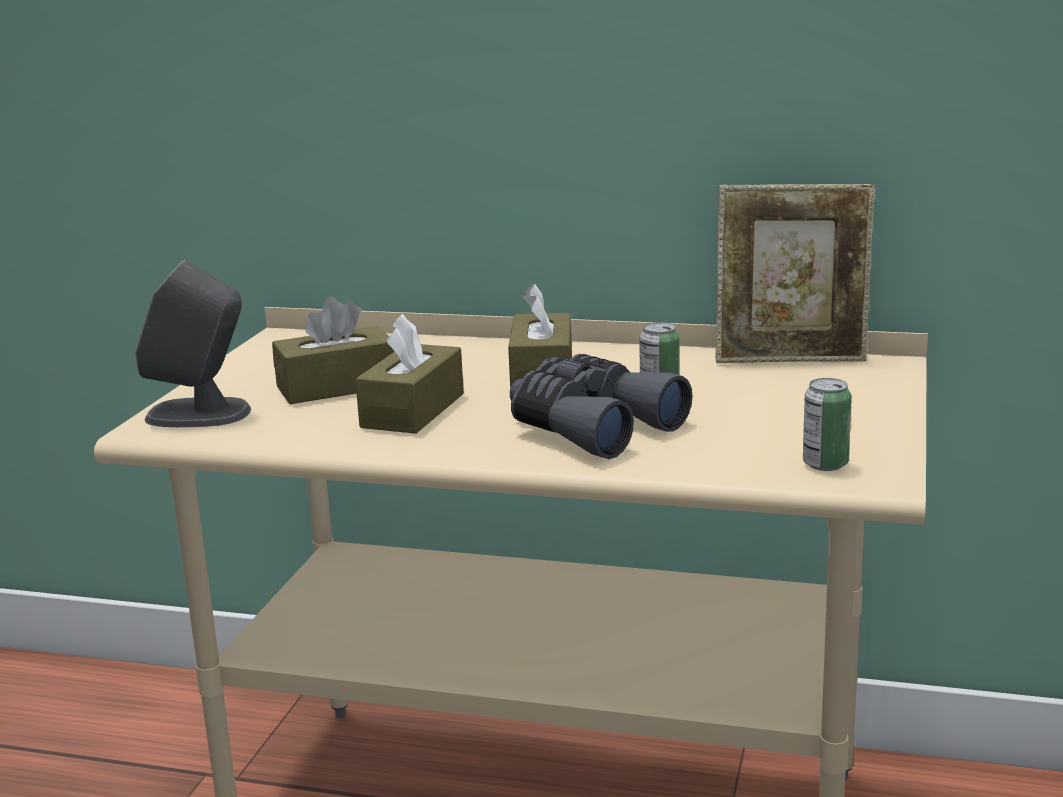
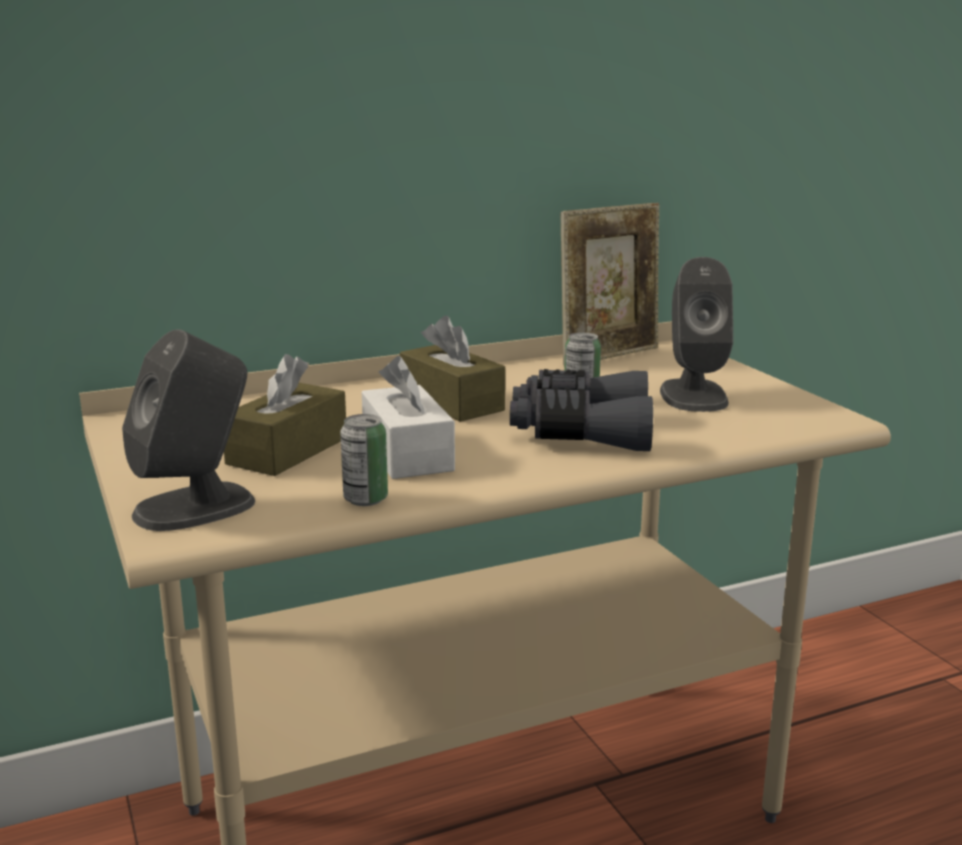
camera: 40 degrees left, 0 degrees up
(413, 410) = (407, 454): brown tissue box -> white tissue box
(781, 418) = (693, 395): none -> grey speaker
(825, 464) = (788, 419): can -> can (365, 499)

